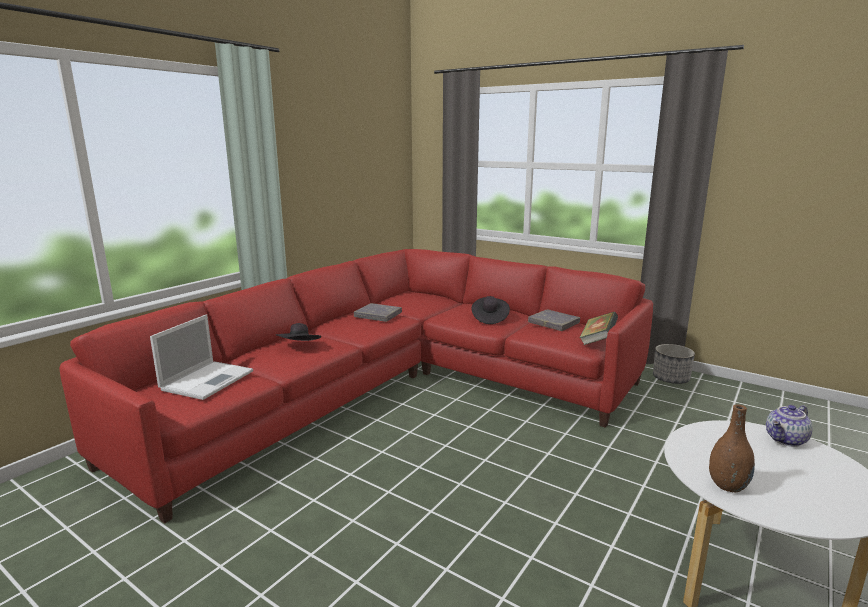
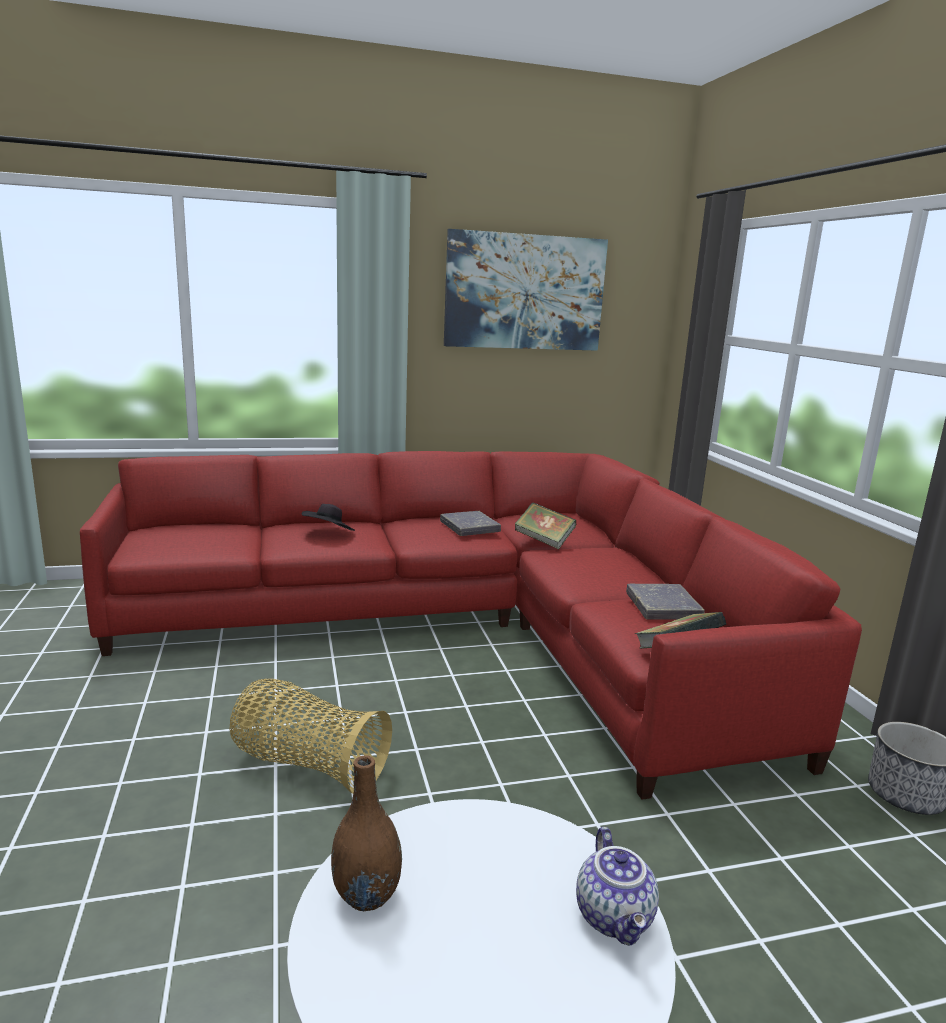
camera: 40 degrees right, 0 degrees up
(208, 379) = (205, 535): laptop -> none
(338, 140) = (525, 292): none -> picture
(430, 310) = (544, 541): none -> book
(448, 500) = (308, 765): none -> basket
(489, 318) = (594, 572): black hat -> none
(786, 440) = (616, 917): teapot -> teapot turned 105 degrees counterclockwise

